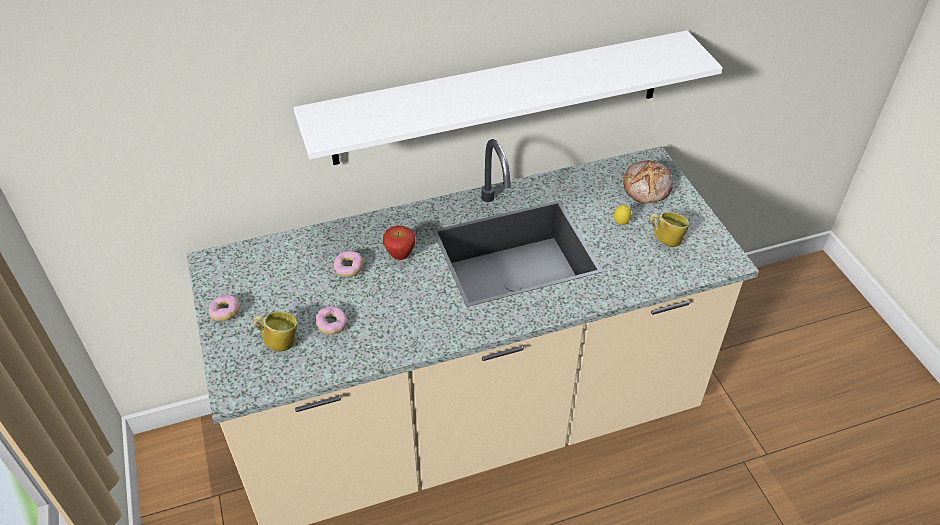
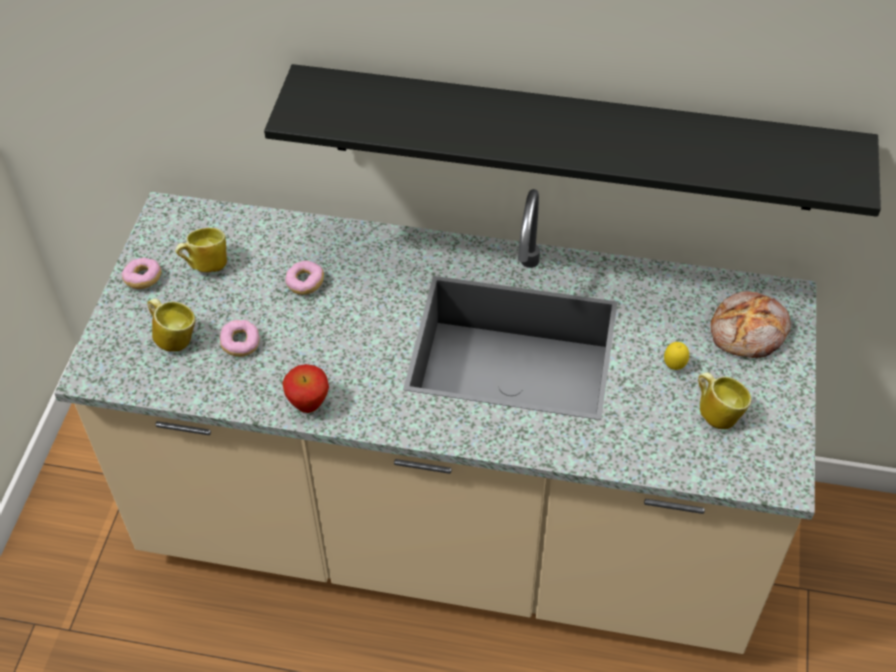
camera: 30 degrees right, 5 degrees up
(266, 285) = (205, 265): none -> mug
(400, 256) = (373, 293): apple -> apple (309, 405)
(500, 98) = (572, 138): white shelf -> black shelf

